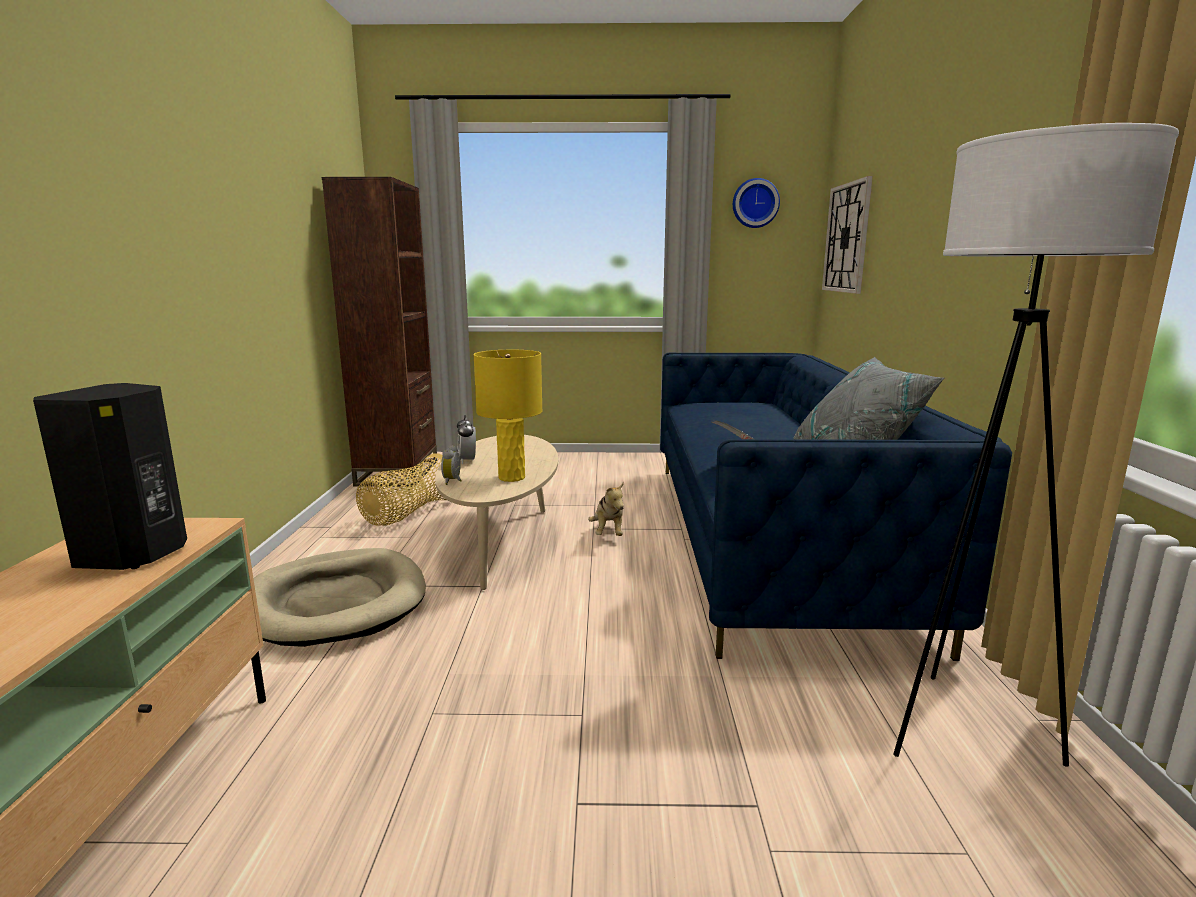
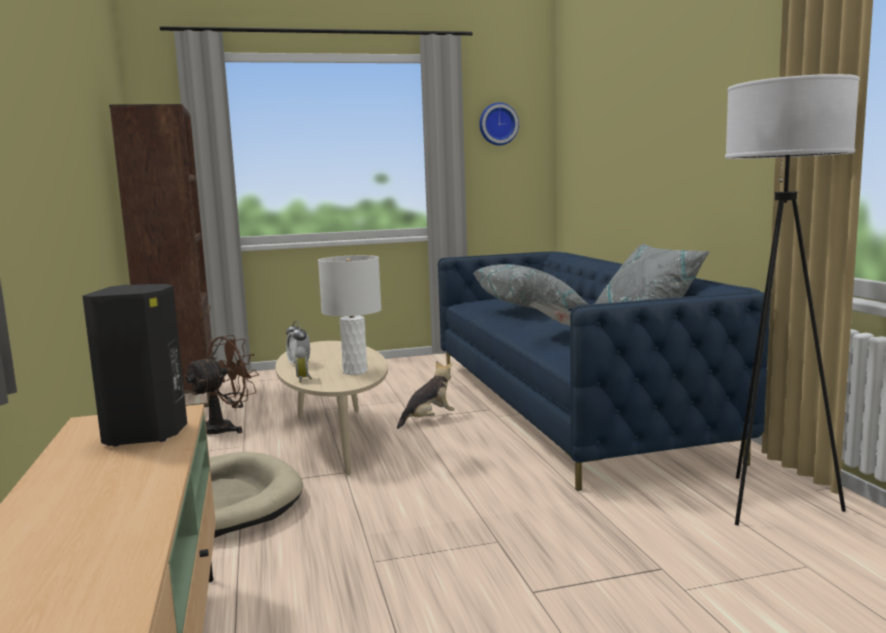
camera: 15 degrees left, 5 degrees down
(408, 514) = (225, 428): basket -> brown fan
(512, 477) = (355, 371): yellow table lamp -> white table lamp
(608, 533) = (428, 420): plush toy -> plush toy turned 105 degrees counterclockwise
(743, 421) = (530, 309): none -> grey pillow
(847, 238) = (583, 152): wall clock -> none

